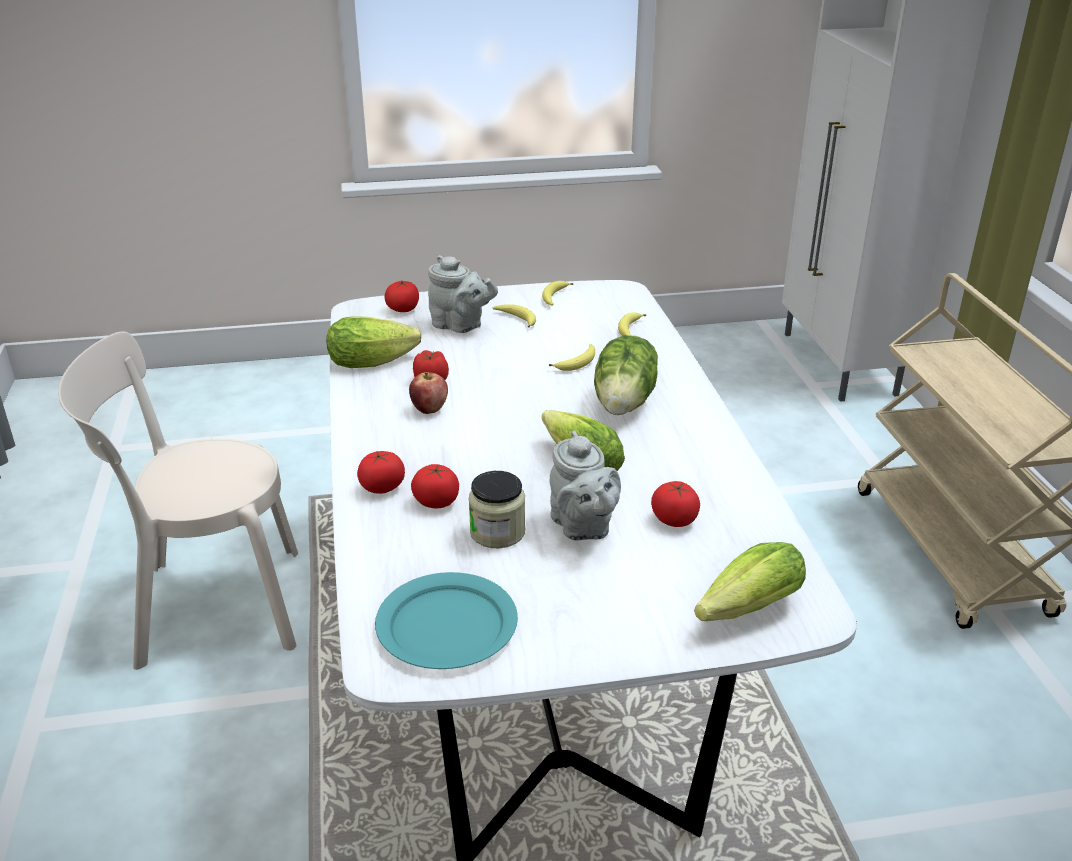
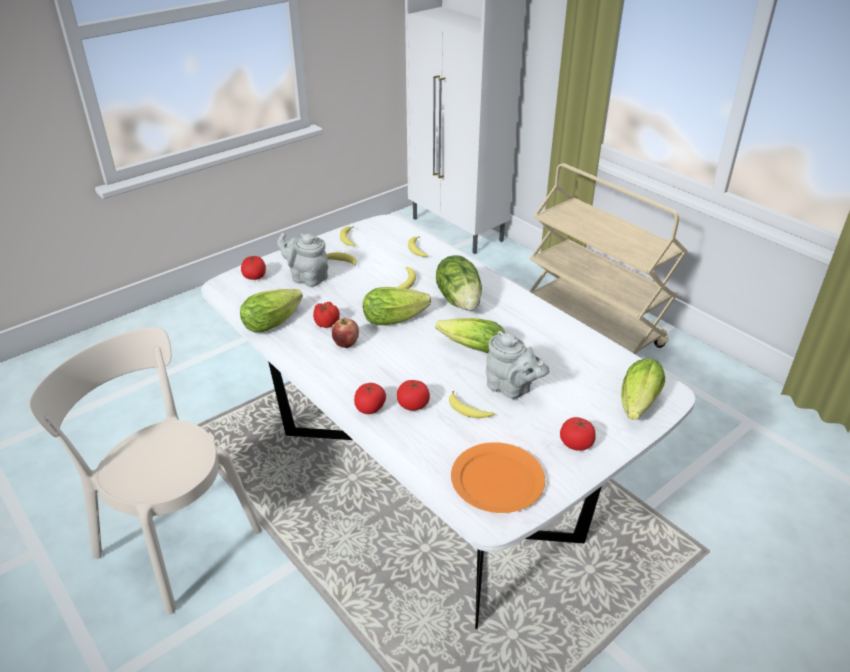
camera: 30 degrees left, 5 degrees up
(210, 607) = (173, 538): beige chair -> beige chair turned 75 degrees clockwise
(445, 625) = (496, 480): turquoise plate -> orange plate
(460, 326) = (307, 278): grey teapot -> grey teapot turned 150 degrees counterclockwise
(497, 532) = (468, 410): jar -> banana
(522, 400) = (398, 318): none -> lettuce
(674, 519) = (555, 365): tomato -> tomato (576, 444)

